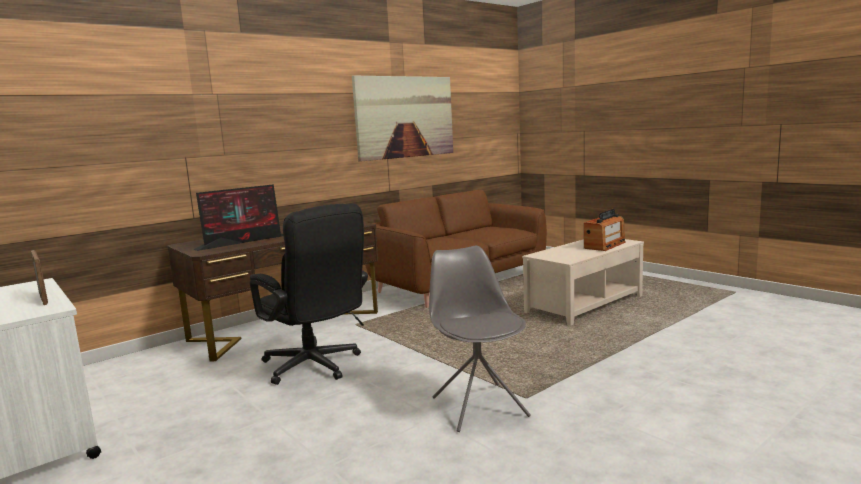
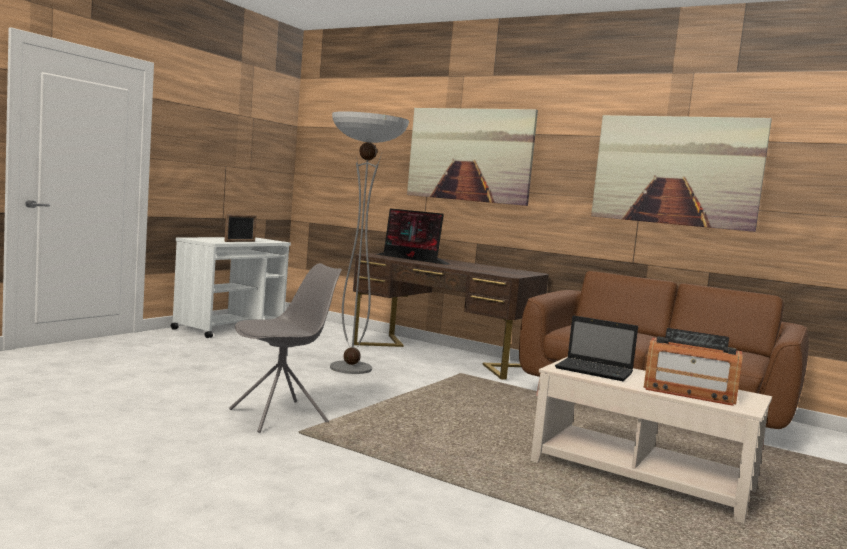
camera: 70 degrees right, 5 degrees down
(234, 119) = (469, 155): none -> picture
(316, 367) = (350, 368): black office chair -> floor lamp
(567, 255) = (595, 371): none -> laptop

